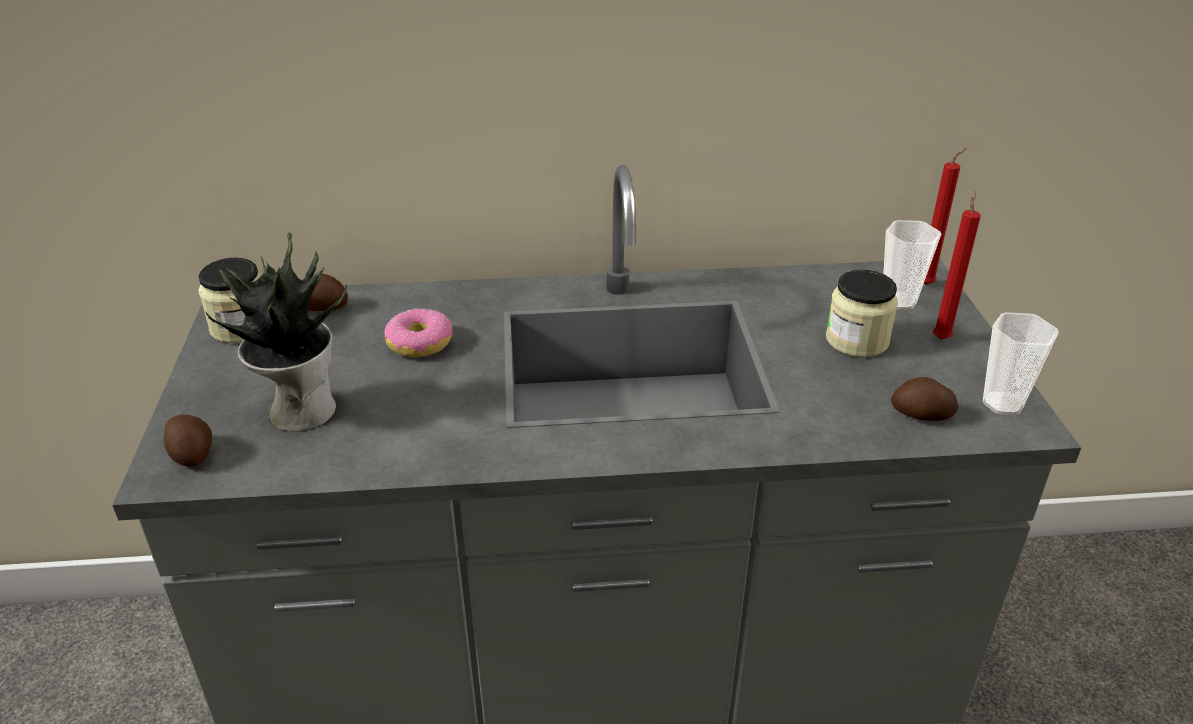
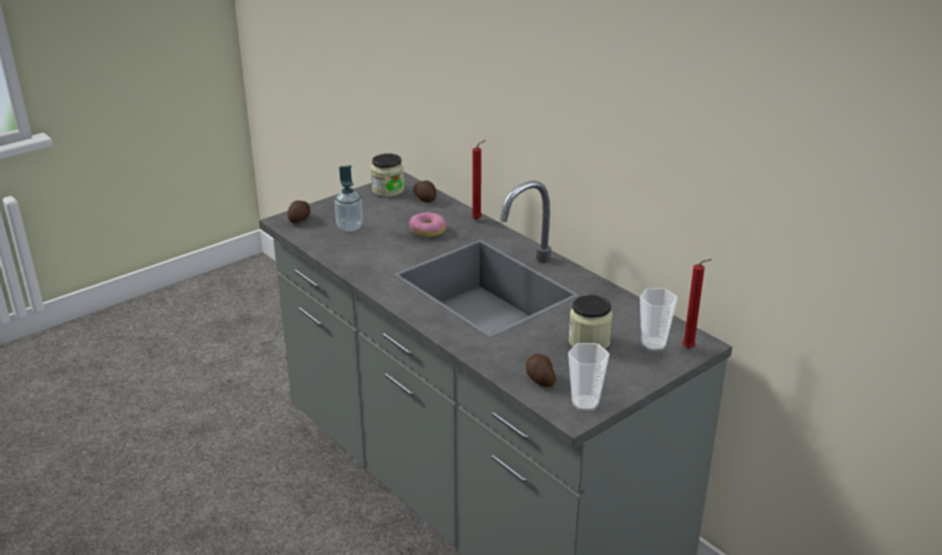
camera: 55 degrees right, 5 degrees down
(299, 410) = (350, 227): potted plant -> soap dispenser
(941, 337) = (631, 368): red candle -> red candle (478, 219)

